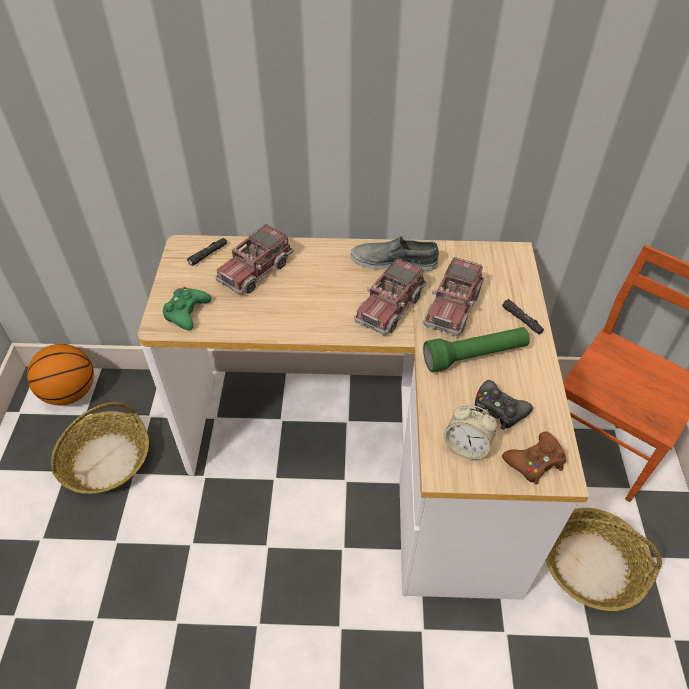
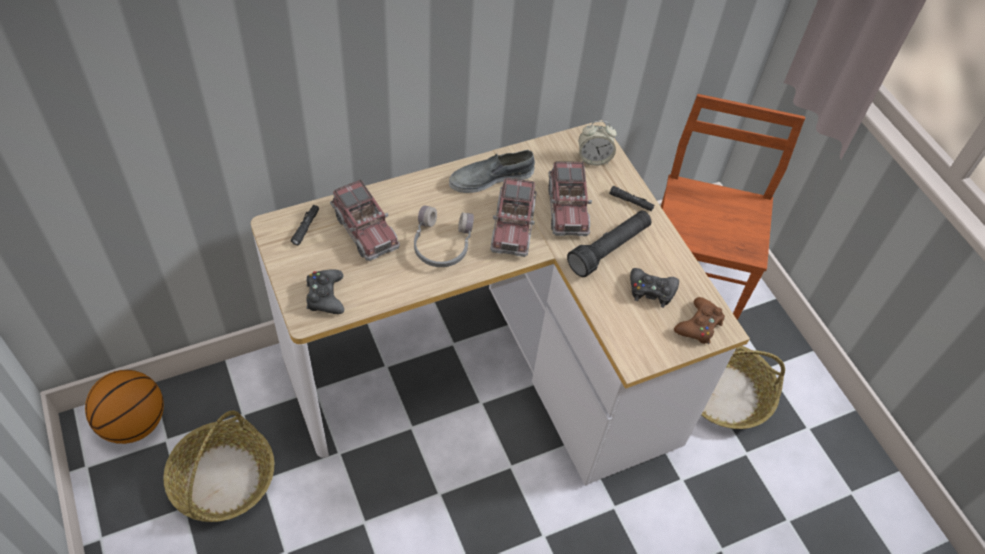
camera: 30 degrees left, 5 degrees up
(186, 312) = (325, 296): green game controller -> black game controller
(255, 270) = (365, 229): toy truck -> toy truck turned 45 degrees counterclockwise
(314, 302) = (441, 244): none -> grey headphones
(466, 447) = (642, 333): alarm clock -> alarm clock (594, 158)
(475, 356) = (609, 249): green flashlight -> black flashlight

